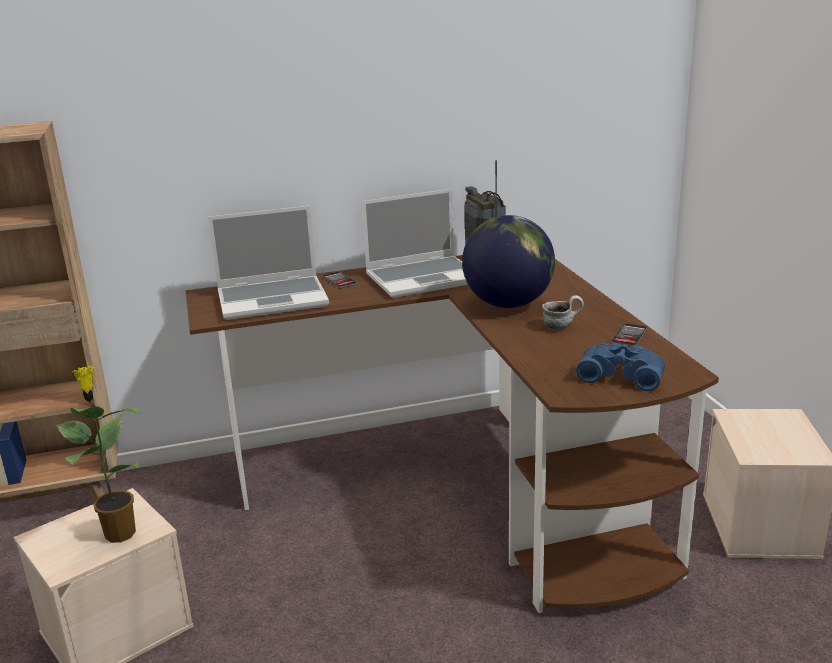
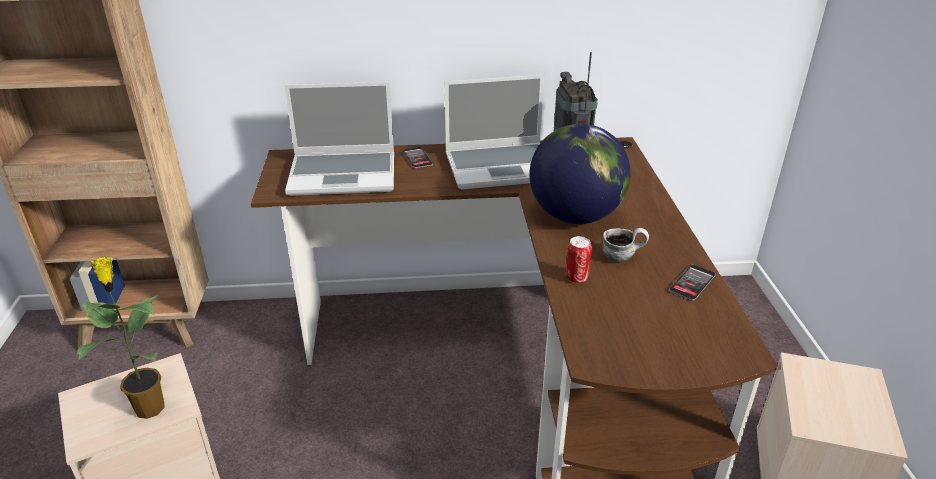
camera: 10 degrees right, 10 degrees up
(527, 344) = (576, 278): none -> can
(621, 375) = (665, 343): blue binoculars -> none

